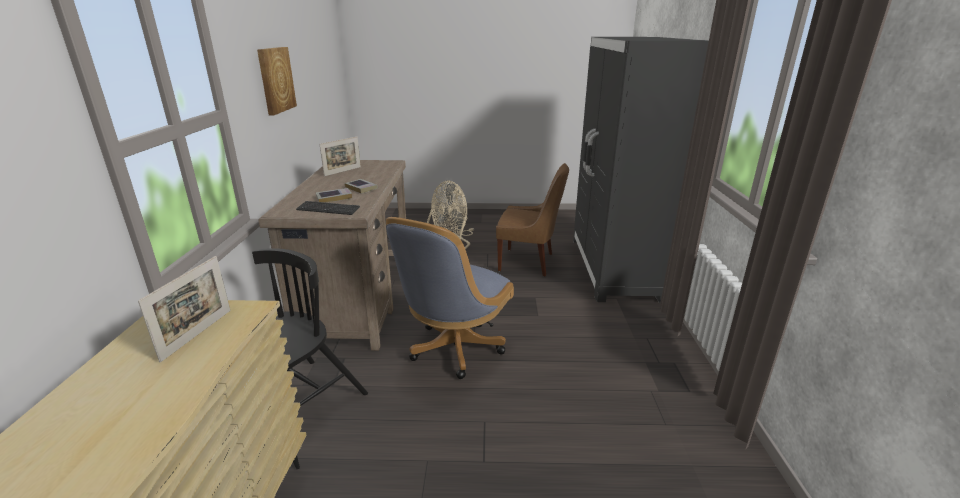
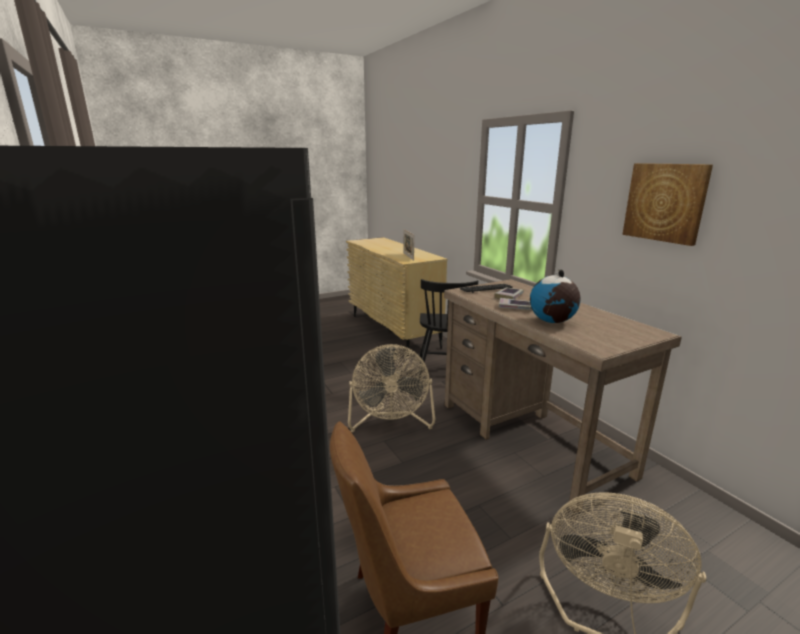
camera: 150 degrees right, 5 degrees down
(343, 171) = (597, 321): picture frame -> none
(370, 176) = (552, 321): none -> globe
(452, 353) = (388, 421): blue office chair -> beige fan

